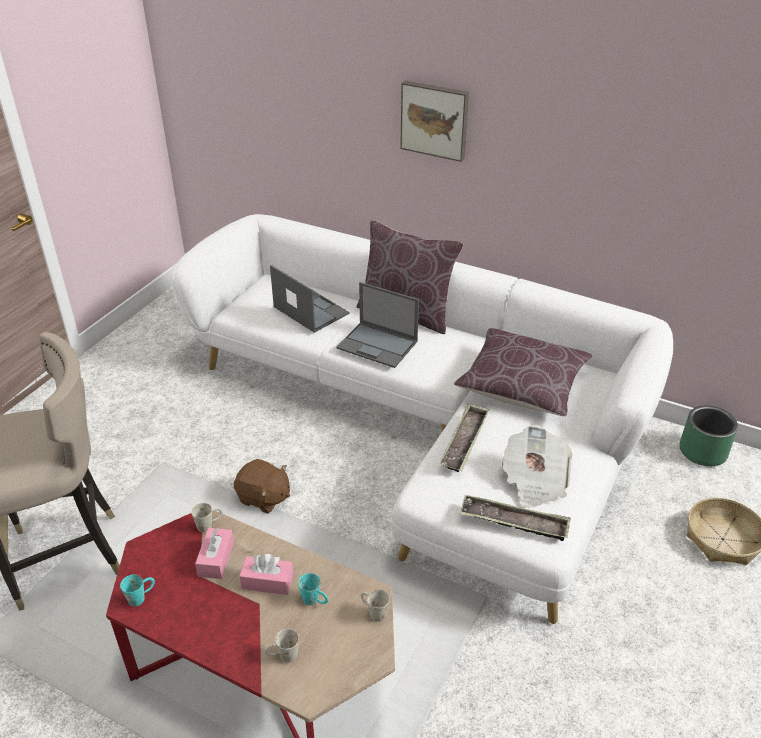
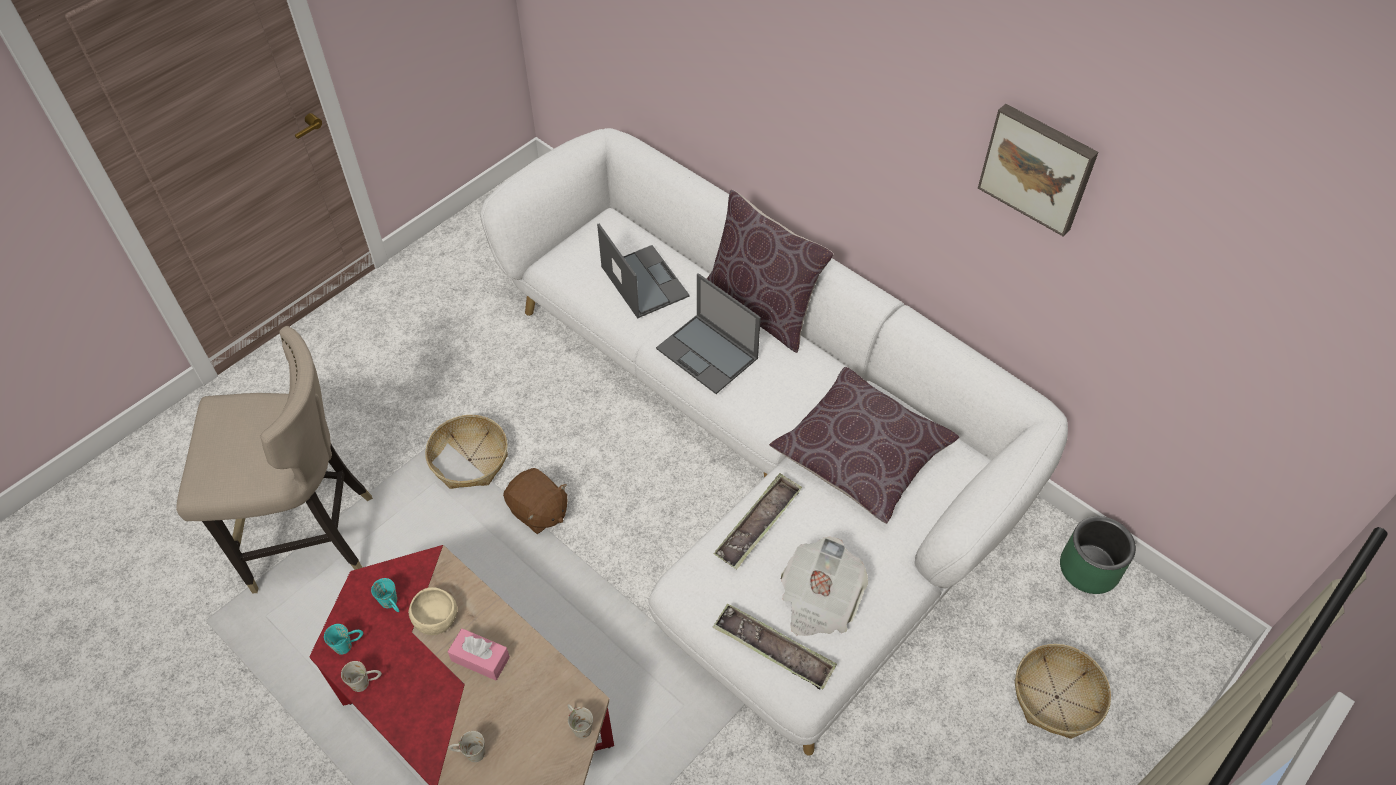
camera: 15 degrees right, 15 degrees up
(192, 473) = (469, 459): none -> basket
(209, 524) = (440, 570): white mug -> white mug (366, 682)
(216, 559) = (435, 617): pink tissue box -> beige bowl
(315, 600) = (522, 695): turquoise mug -> turquoise mug (392, 604)
(435, 119) = (823, 88): picture -> picture (1038, 167)

